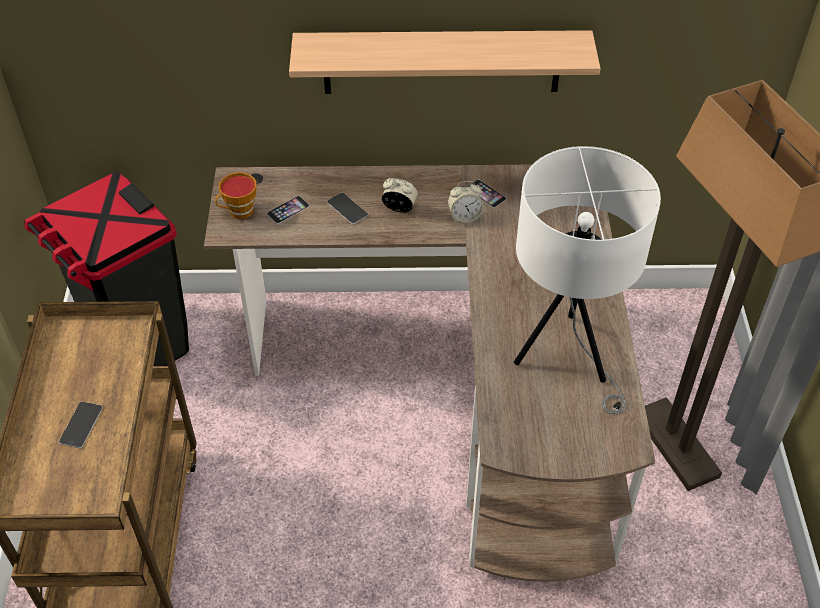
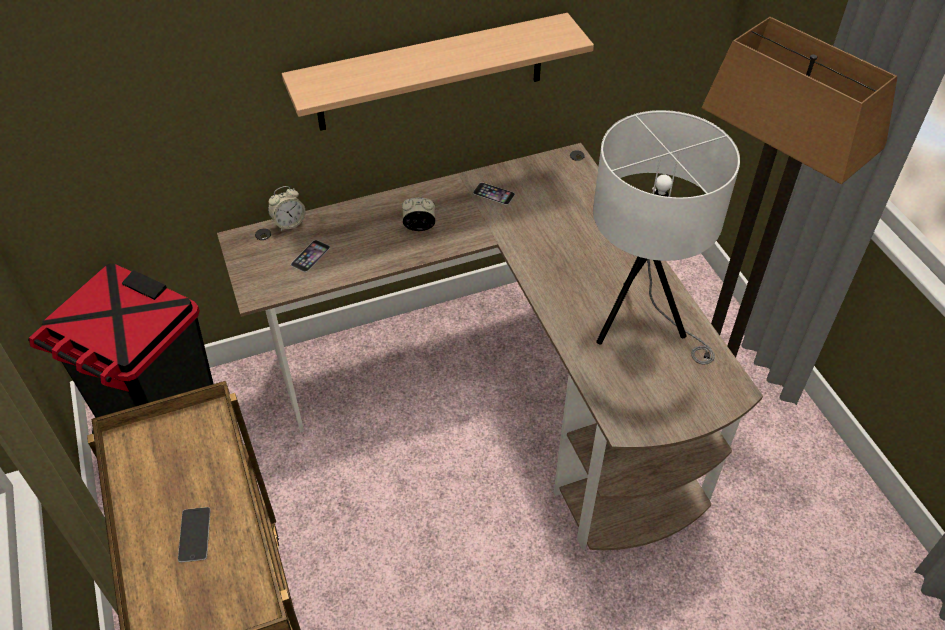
camera: 20 degrees left, 0 degrees up
(238, 212) = (261, 271): cup -> none
(347, 208) = (369, 240): phone -> none
(464, 217) = (484, 220): alarm clock -> alarm clock (289, 223)

